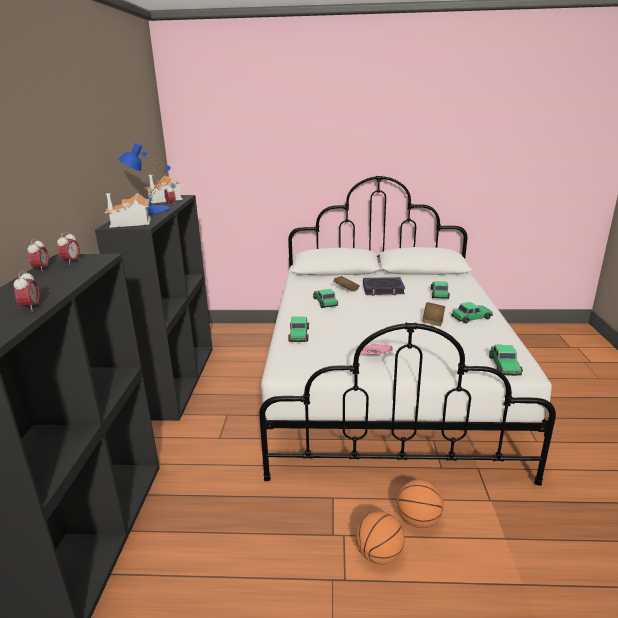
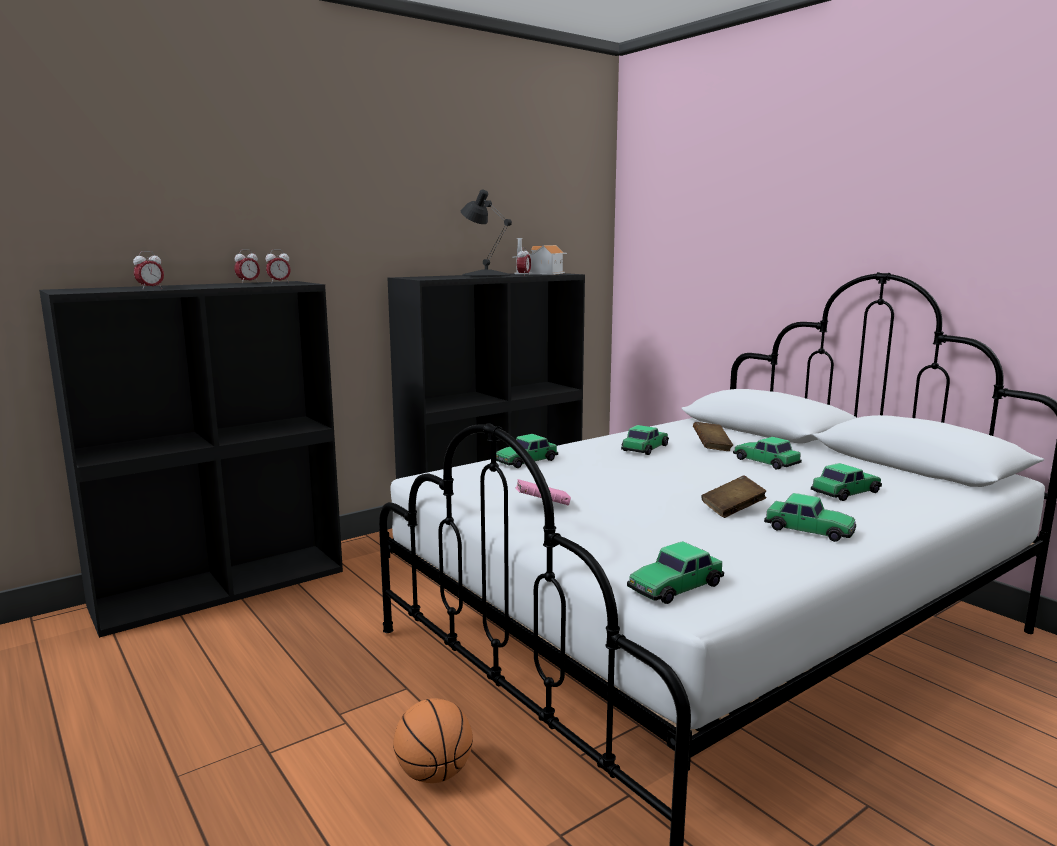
camera: 50 degrees right, 10 degrees down
(132, 222) = (429, 277): toy house -> none
(149, 210) = (486, 275): blue table lamp -> black table lamp
(379, 554) = (334, 763): basketball -> none
(383, 289) = (765, 461): book -> toy car

